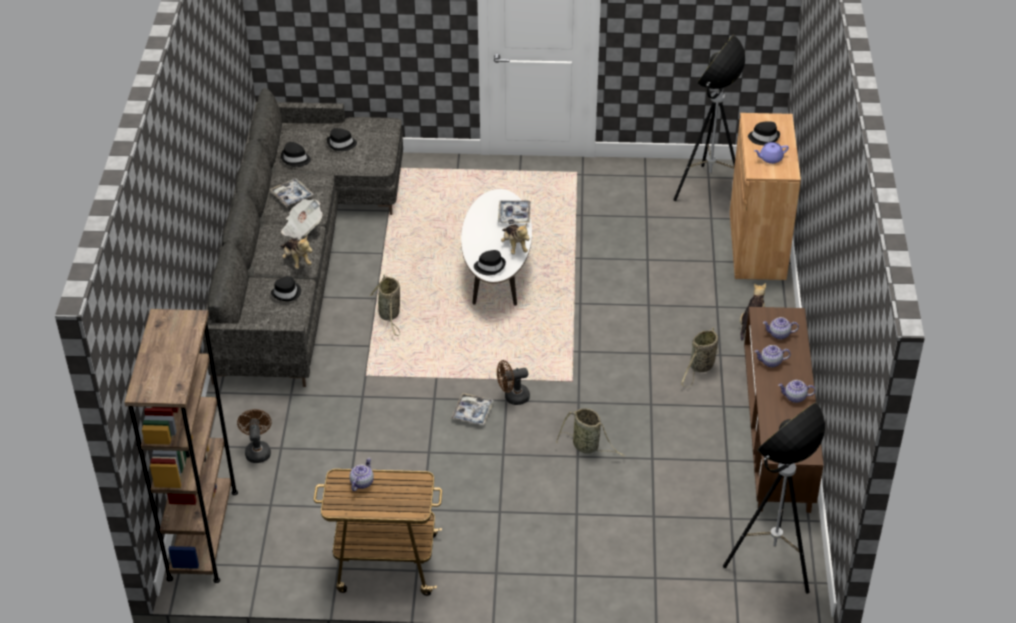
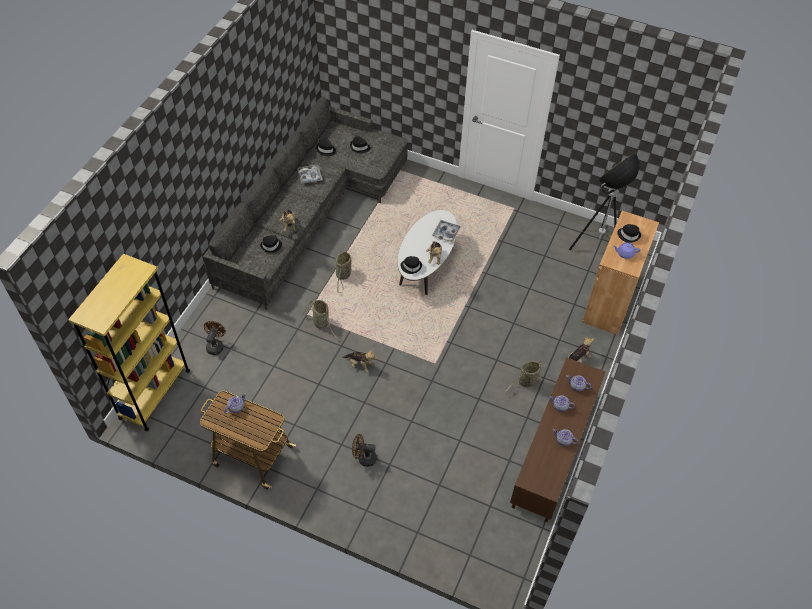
camera: 20 degrees right, 10 degrees up
(203, 534) = (154, 394): brown bookcase -> yellow bookcase
(302, 228) = (304, 201): newspaper -> none
(472, 412) = (360, 364): tray -> plush toy
(512, 397) = (391, 362): brown fan -> brown fan (364, 458)
(587, 447) = (421, 416): basket -> basket (322, 324)
(772, 564) = (501, 552): floor lamp -> none

